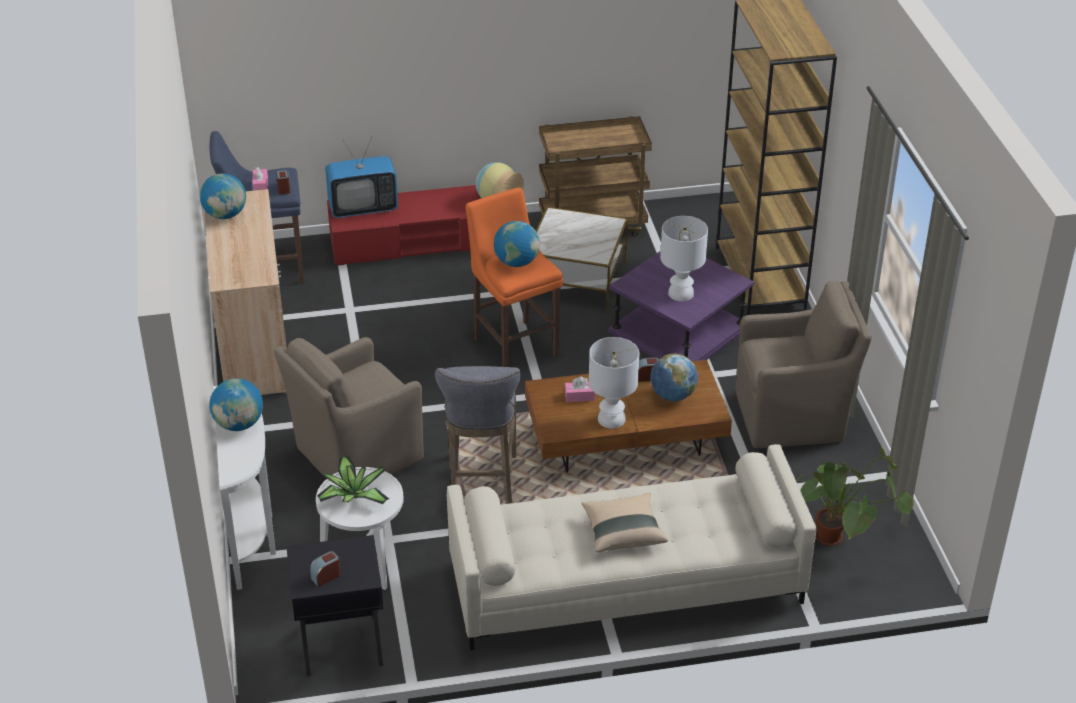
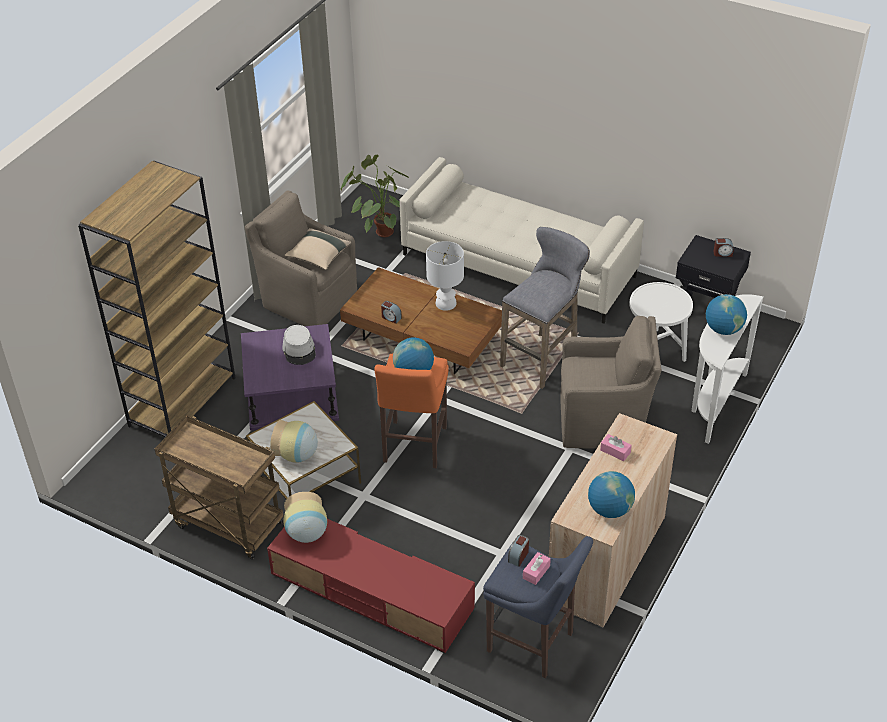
camera: 140 degrees left, 5 degrees up
(353, 496) = (664, 305): potted plant -> none
(363, 208) = (423, 595): television -> none
(566, 225) = (297, 455): none -> vase
(579, 396) = (447, 327): pink tissue box -> pink tissue box (615, 451)
(623, 532) = (525, 224): beige pillow -> beige pillow (318, 257)
(672, 395) = (391, 298): globe -> none
(680, 294) = (299, 350): white table lamp -> grey hat

